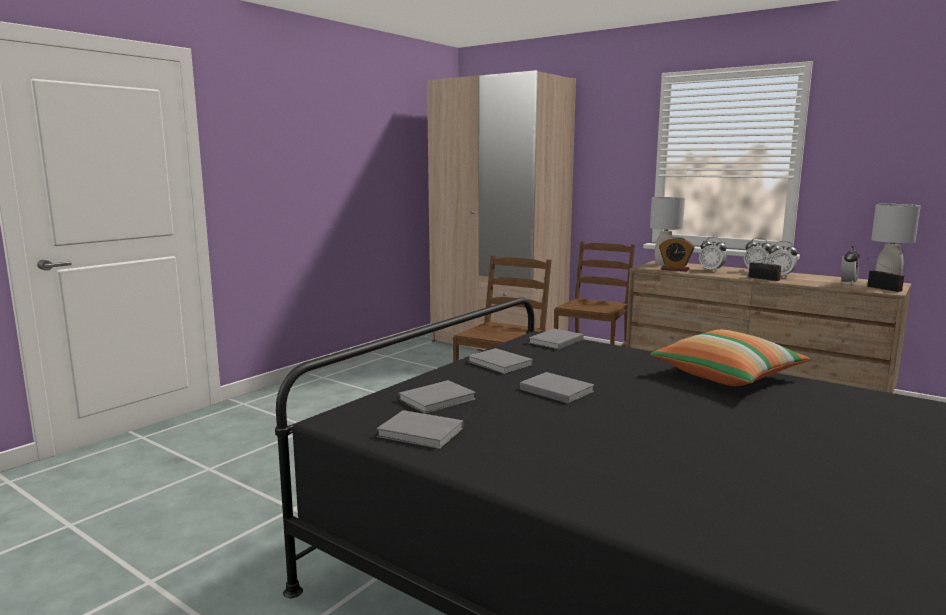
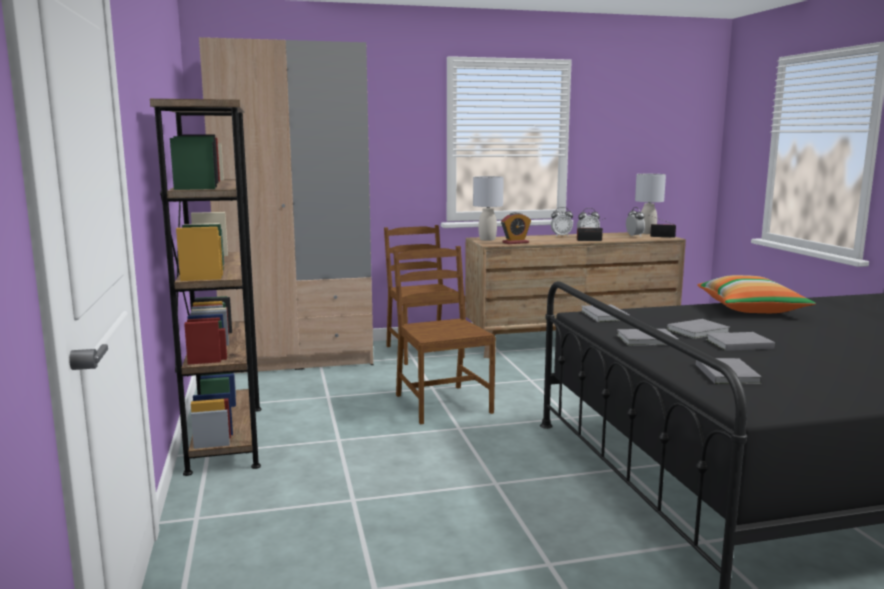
camera: 50 degrees left, 0 degrees up
(346, 373) = (226, 438): none -> brown bookcase
(422, 433) = (811, 394): grey book -> grey book (699, 331)
(711, 270) = (537, 239): alarm clock -> none

